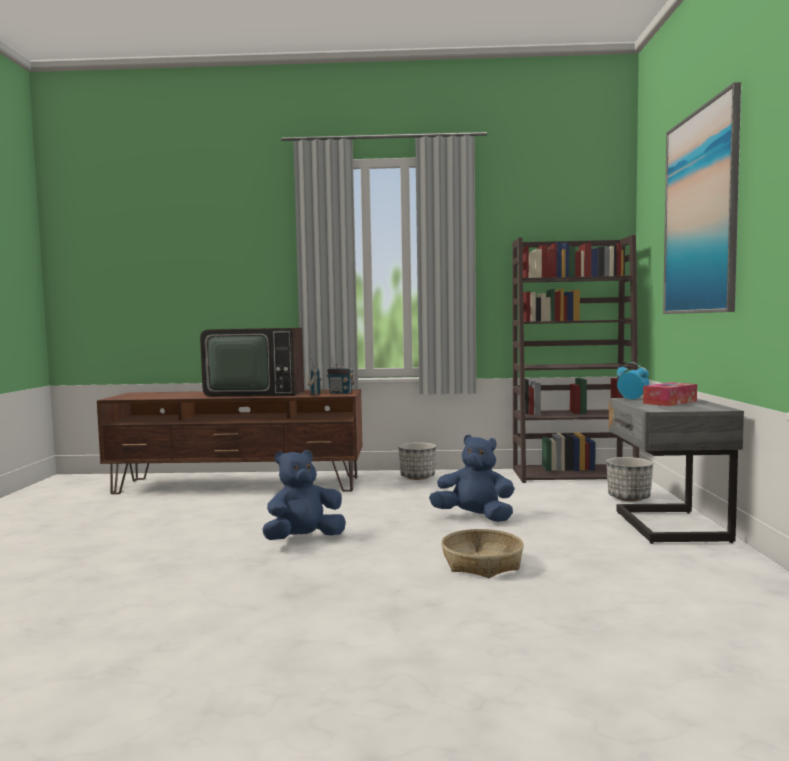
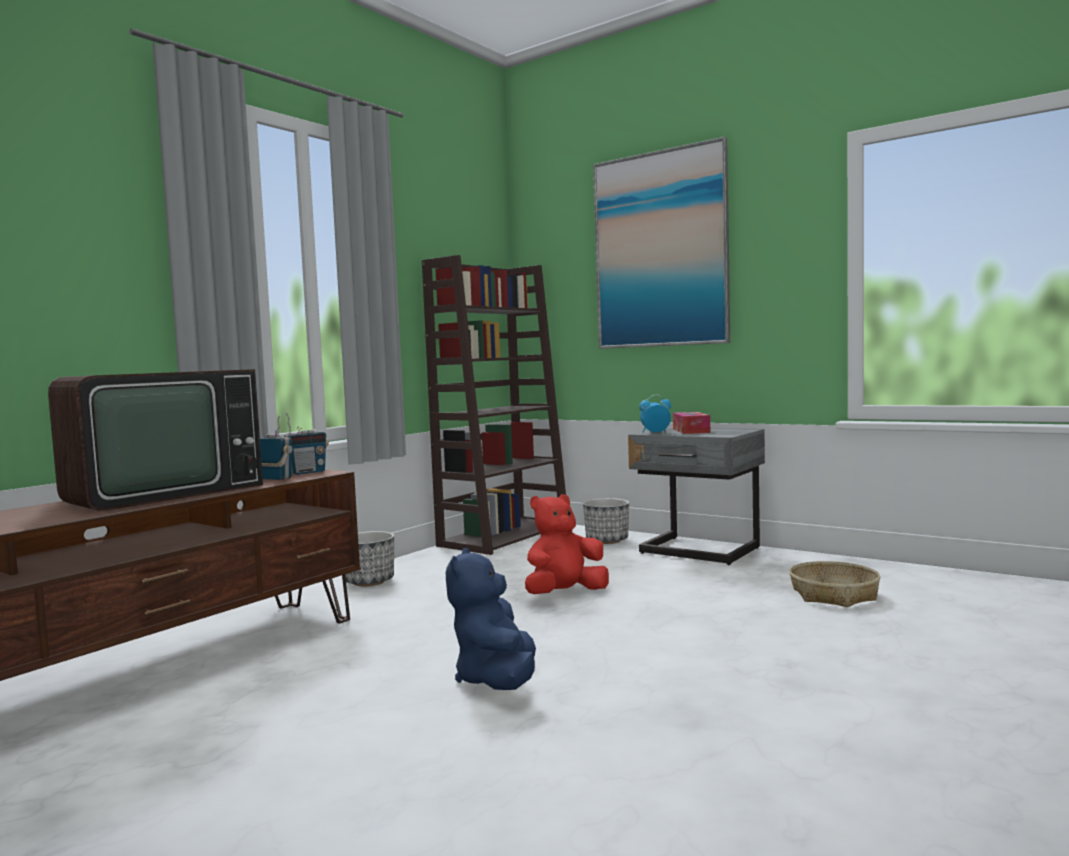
camera: 55 degrees left, 0 degrees up
(474, 517) = (564, 594): blue plush toy -> red plush toy
(482, 563) = (704, 622): basket -> basket (833, 595)

